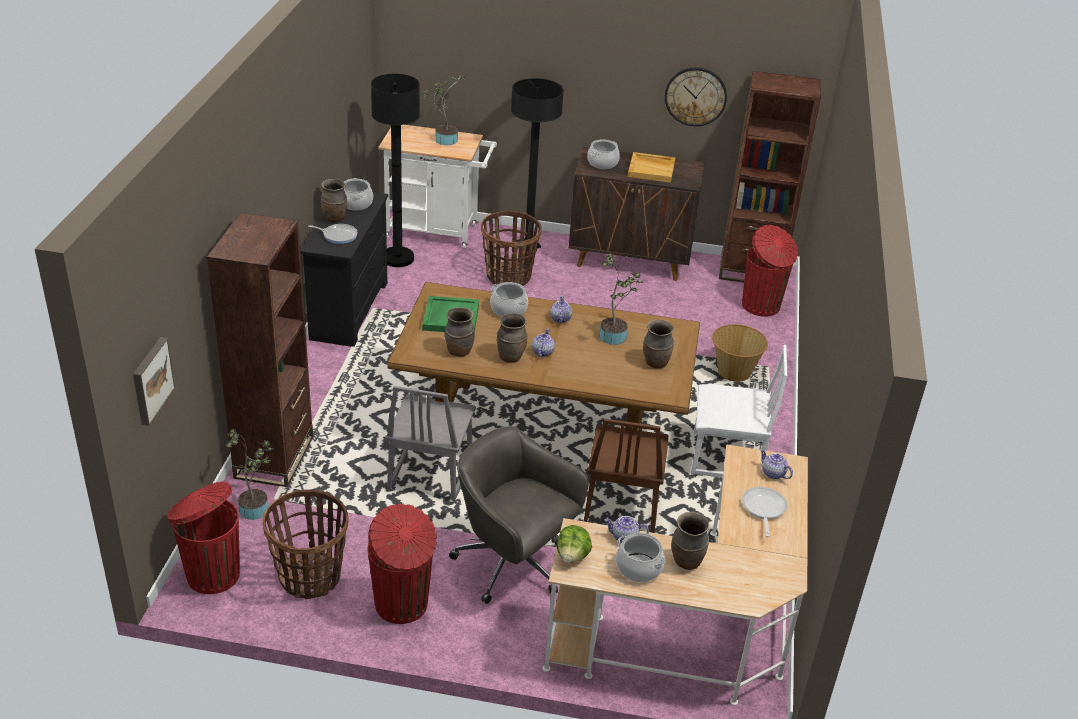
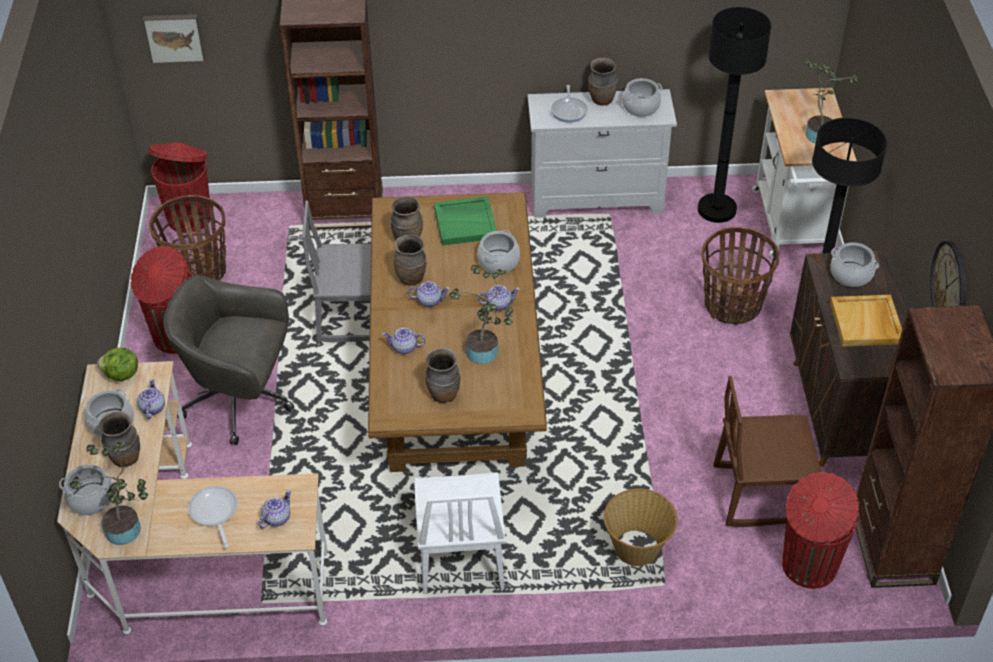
camera: 80 degrees right, 10 degrees up
(256, 507) = (276, 218): potted plant -> potted plant (127, 531)
(349, 310) = (597, 199): black dresser -> white dresser
(513, 565) = (241, 401): grey office chair -> grey office chair turned 105 degrees counterclockwise
(595, 374) = (404, 348): none -> teapot
(621, 503) = (352, 469): brown chair -> brown chair (760, 493)
(734, 589) = (91, 498): none -> cooking pot
(763, 509) = (214, 513): frying pan -> frying pan turned 105 degrees counterclockwise

